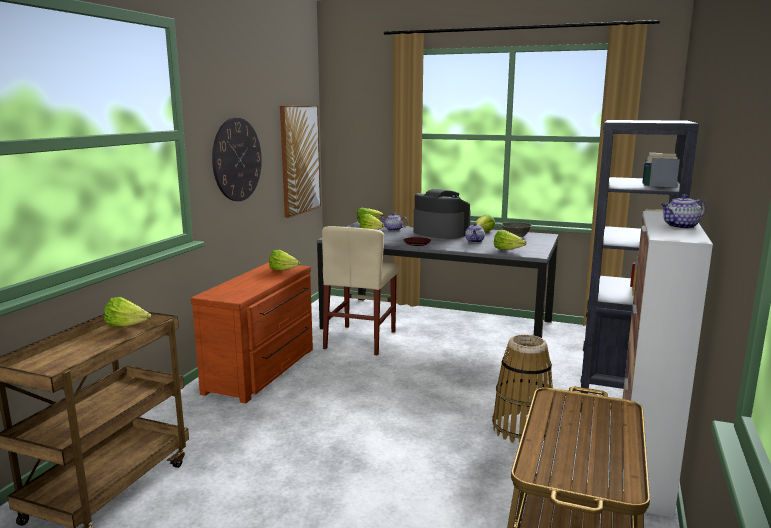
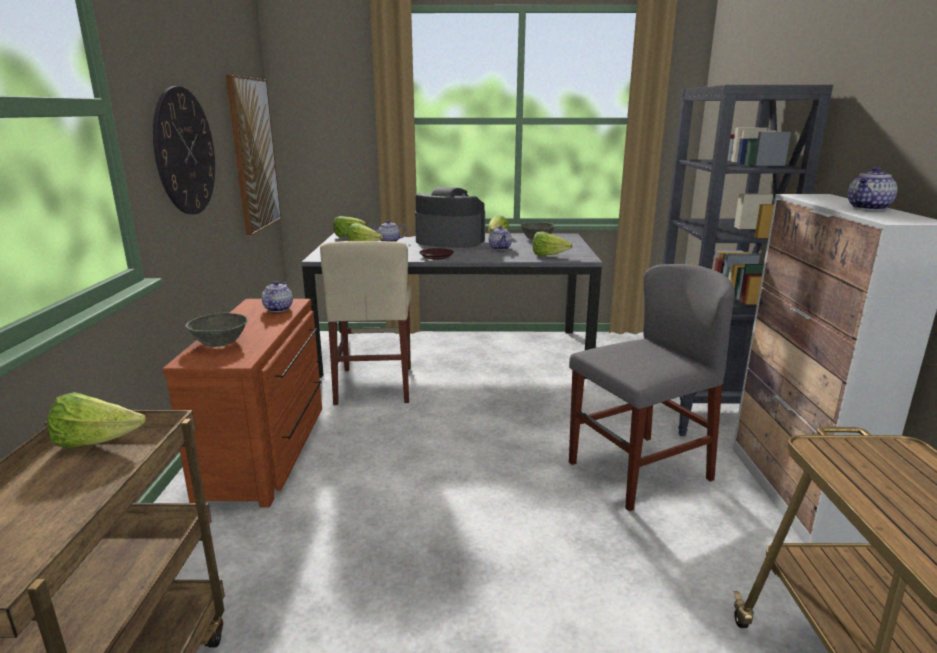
camera: 20 degrees left, 5 degrees up
(232, 287) = (220, 342): none -> grey bowl
(283, 270) = (278, 309): lettuce -> teapot
(522, 429) = (639, 471): basket -> grey chair

